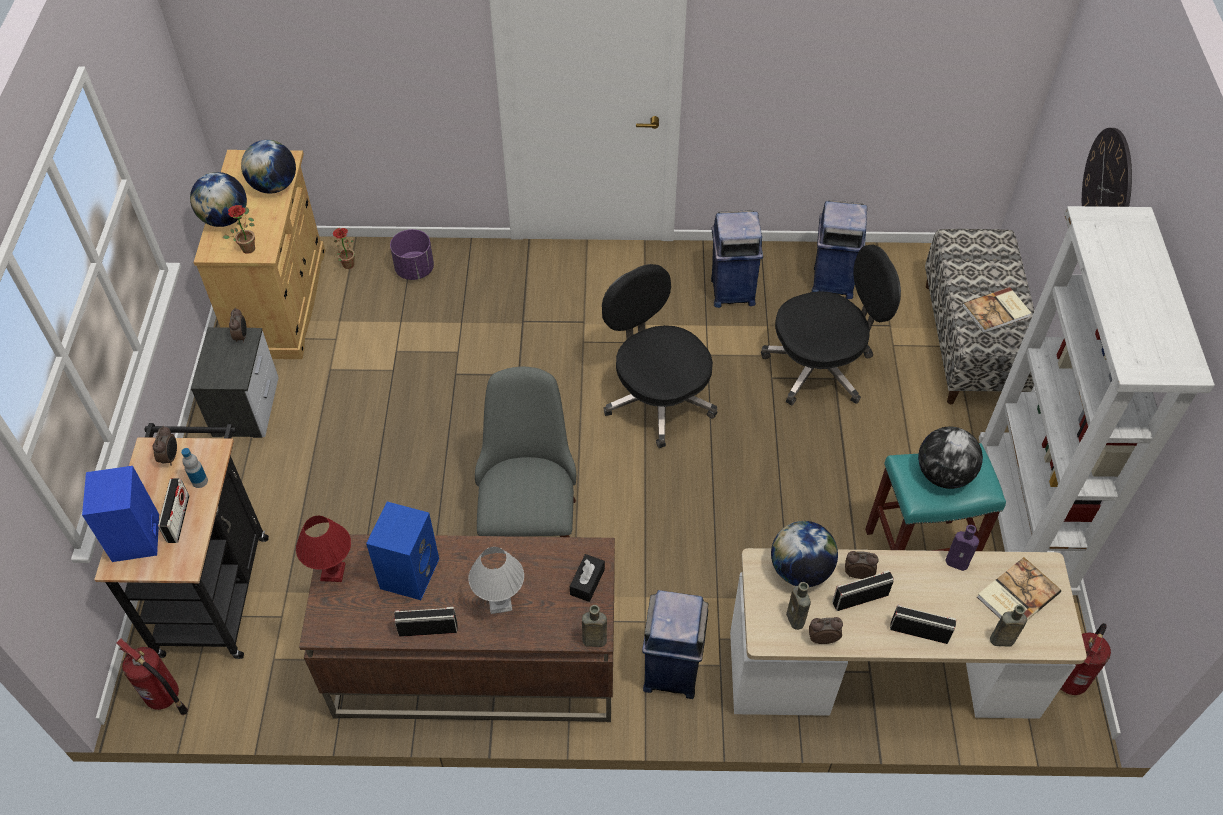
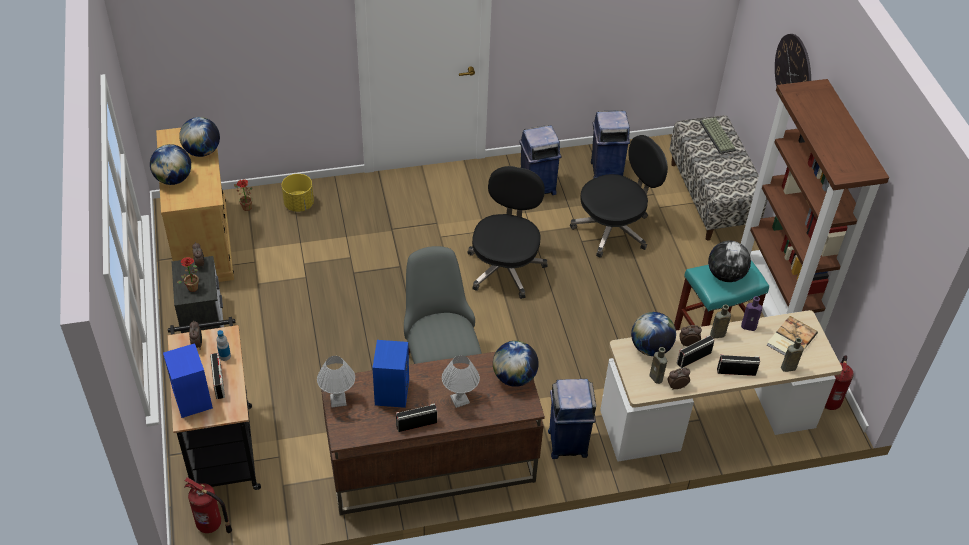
camera: 15 degrees left, 5 degrees down
(248, 246) = (198, 196): potted plant -> potted plant (192, 286)
(332, 572) = (337, 400): red table lamp -> white table lamp
(415, 269) = (299, 204): purple planter -> yellow planter
(587, 582) = (514, 377): black tissue box -> globe
(592, 640) = (529, 412): brown bottle -> brown bottle (716, 335)
(657, 399) = (505, 267): black office chair -> black office chair turned 60 degrees clockwise
(993, 259) = (718, 136): none -> keyboard
(997, 312) = (729, 170): book -> none
(1022, 524) = (775, 310): white bookcase -> brown bookcase

